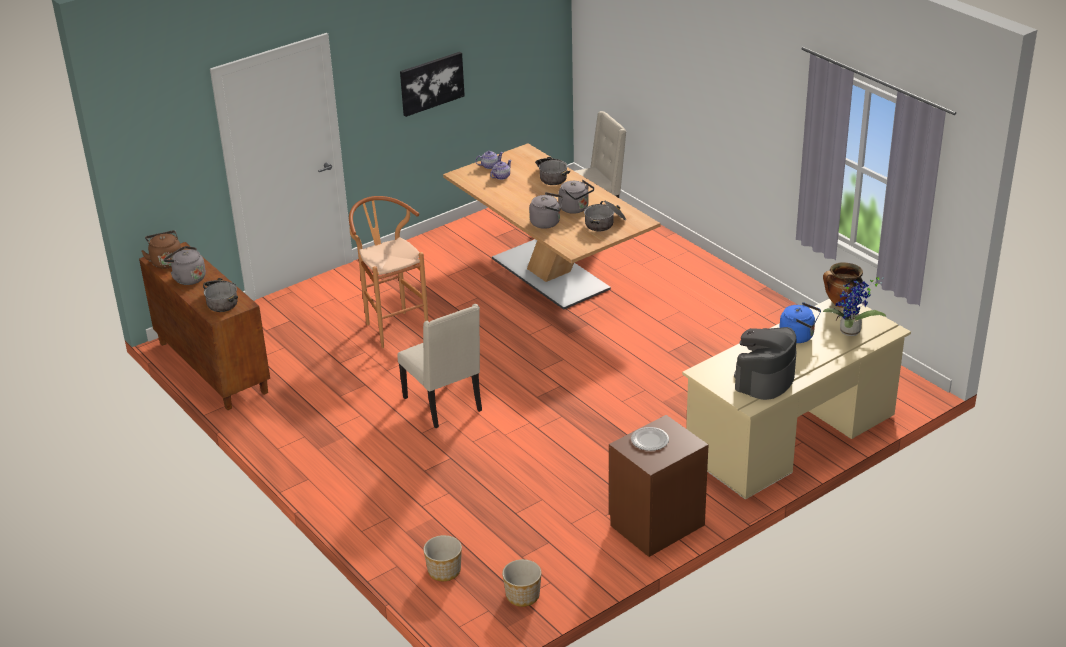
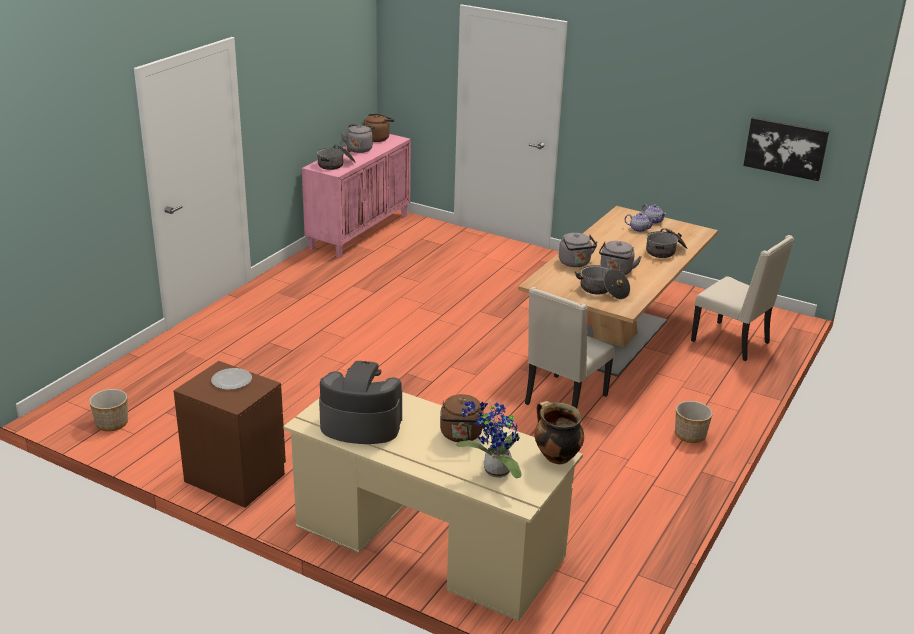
camera: 65 degrees right, 5 degrees down
(211, 367) = (359, 231): brown cabinet -> pink cabinet
(393, 326) = (467, 285): brown stool -> none
(431, 83) = (661, 124): picture -> picture (785, 148)
(444, 405) = (367, 331): beige chair -> beige chair (564, 400)
(444, 571) = (136, 379): planter -> planter (689, 435)
(799, 336) = (462, 435): blue kettle -> brown kettle

